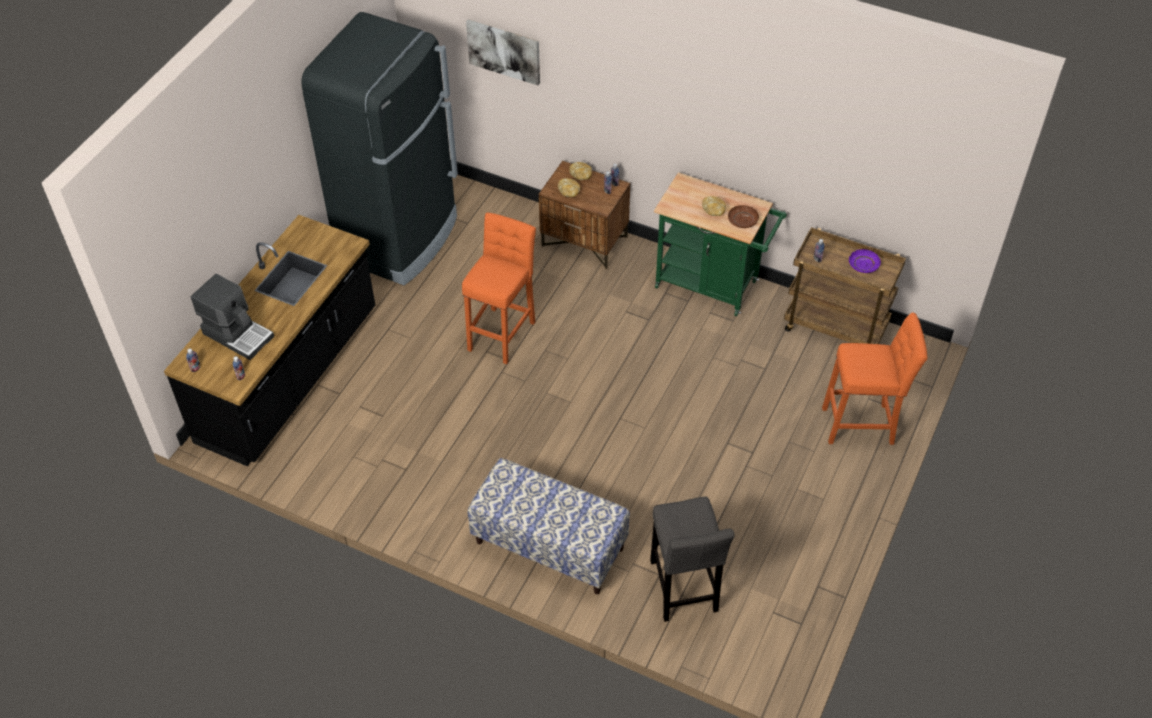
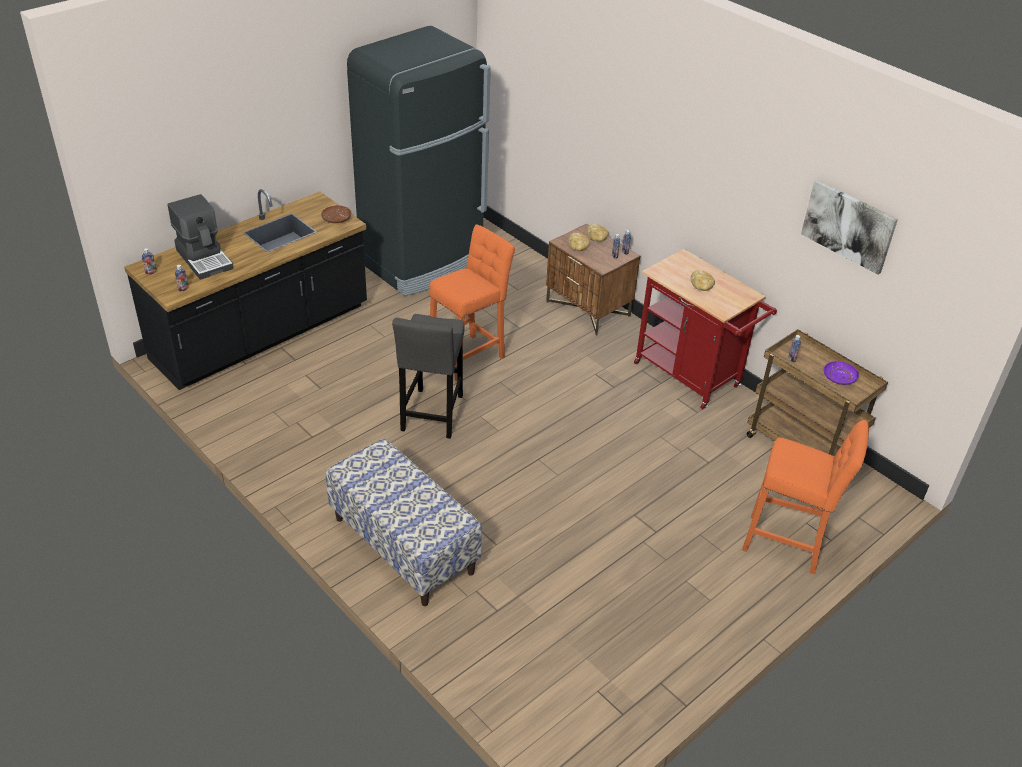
camera: 20 degrees right, 10 degrees down
(504, 51) = (554, 98): picture -> picture (848, 226)
(683, 590) = (513, 634): grey stool -> grey stool (431, 416)
(712, 286) = (692, 378): green cart -> red cart
(742, 220) = (726, 301): brown plate -> brown plate (336, 218)

